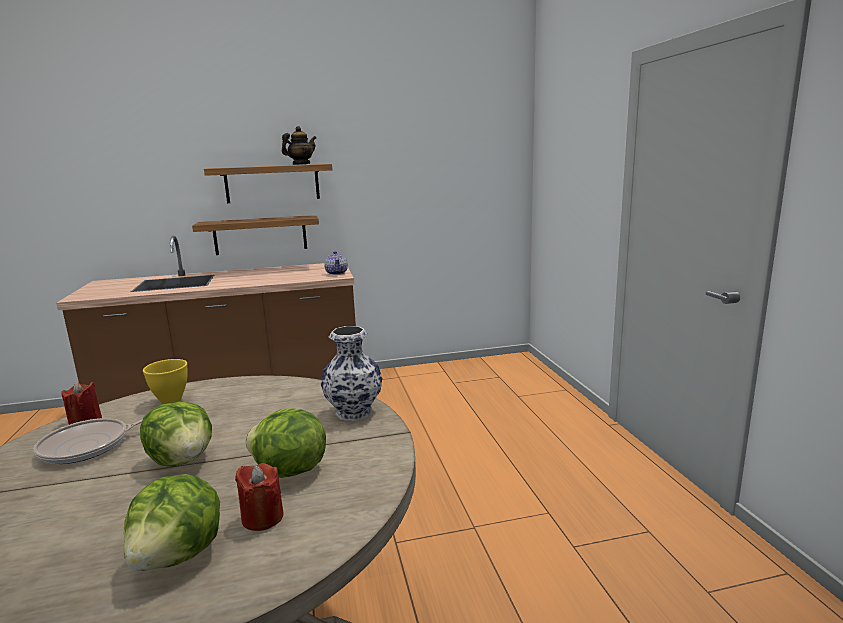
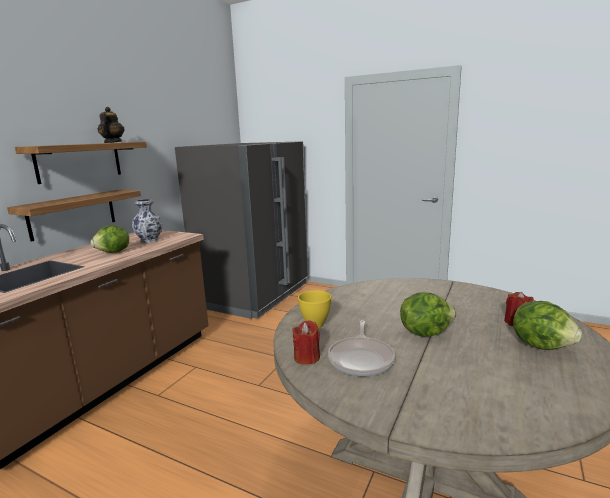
camera: 50 degrees left, 0 degrees up
(289, 471) = (470, 310): lettuce -> lettuce (114, 252)
(337, 273) = (176, 234): teapot -> none
(353, 412) = (412, 285): vase -> vase (149, 240)
(482, 378) = (255, 294): none -> grey fridge

